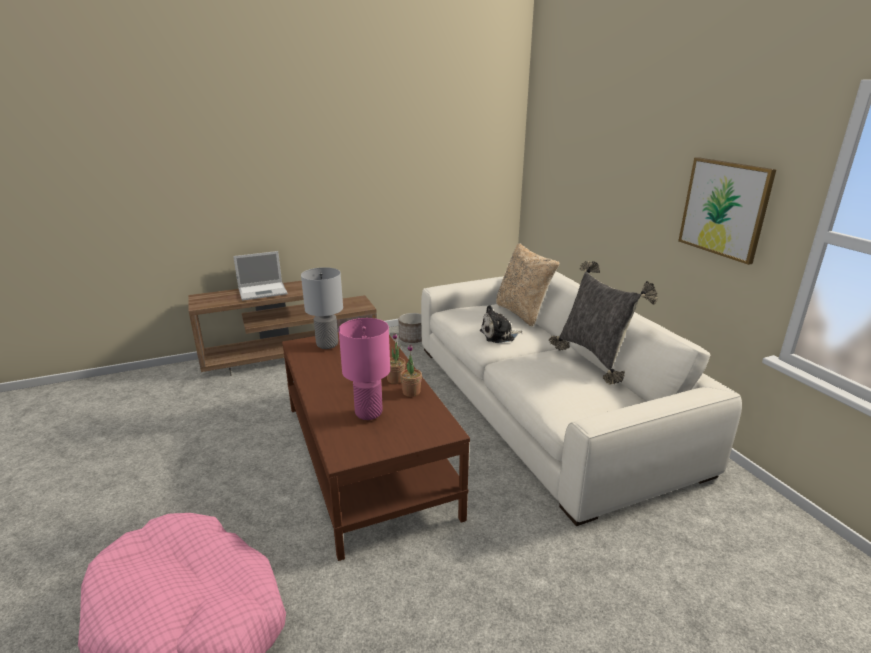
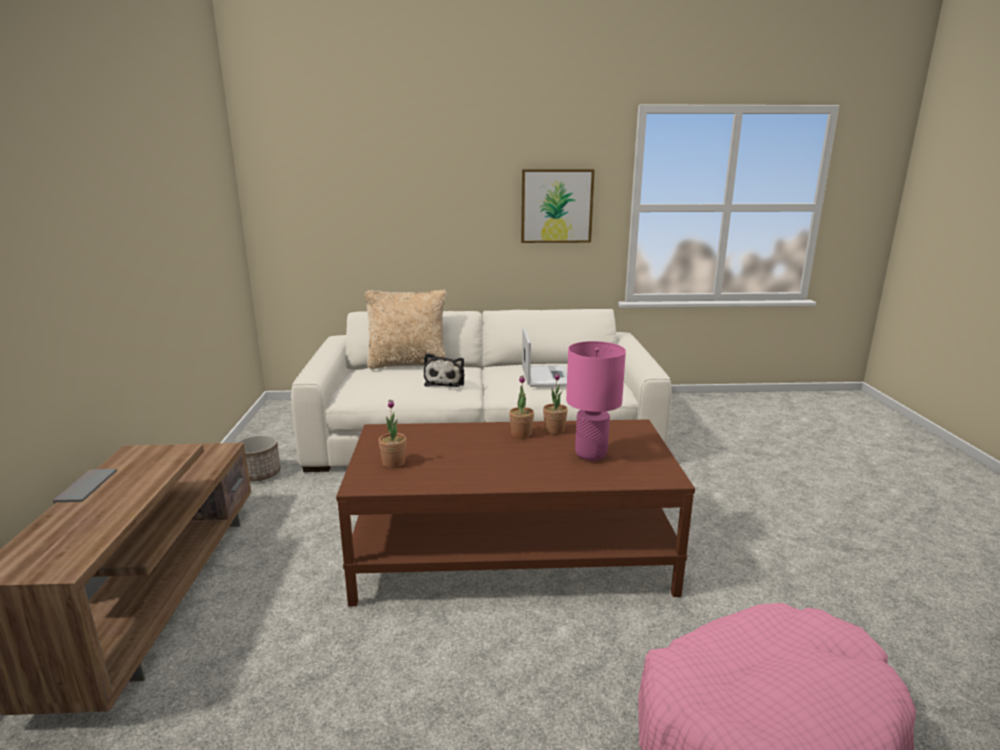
camera: 70 degrees left, 5 degrees down
(263, 291) = (114, 488): laptop -> laptop (546, 376)
(327, 346) = (394, 463): grey table lamp -> potted plant
(594, 363) = (534, 362): pillow -> none

